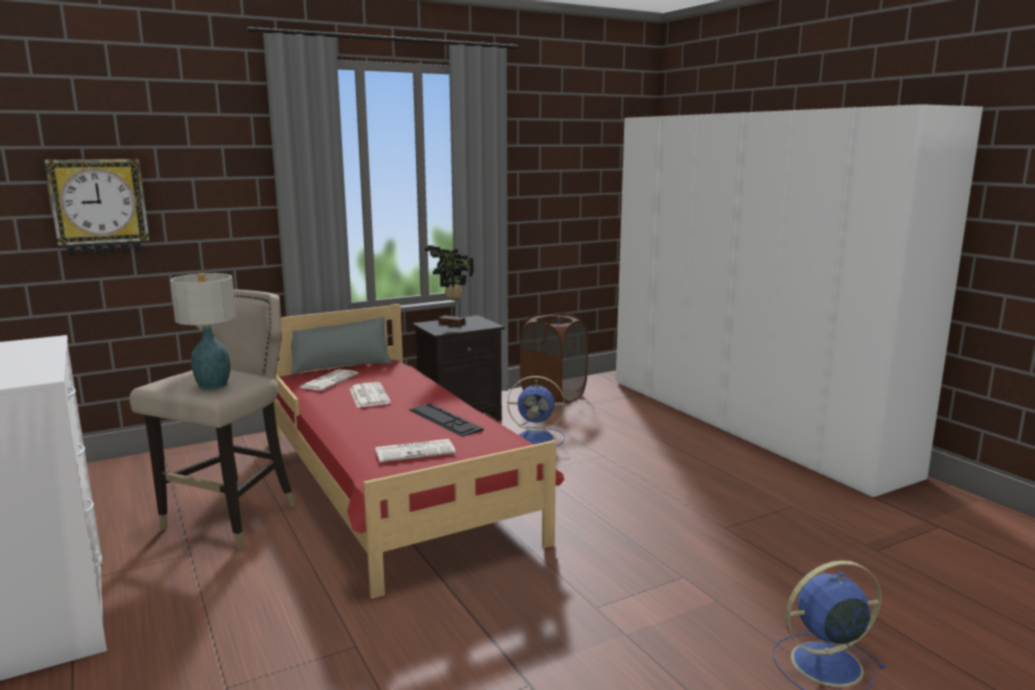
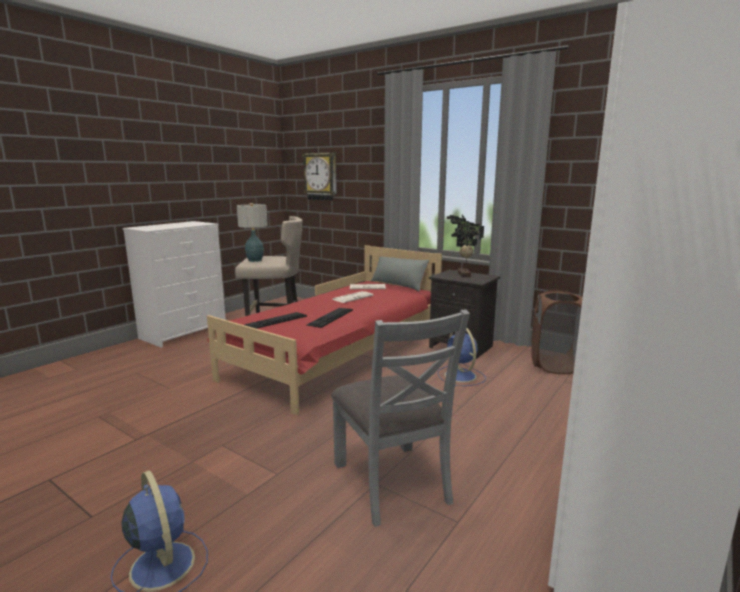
camera: 65 degrees right, 0 degrees up
(416, 451) = (275, 321): newspaper -> keyboard
(726, 519) = (392, 482): none -> grey chair

